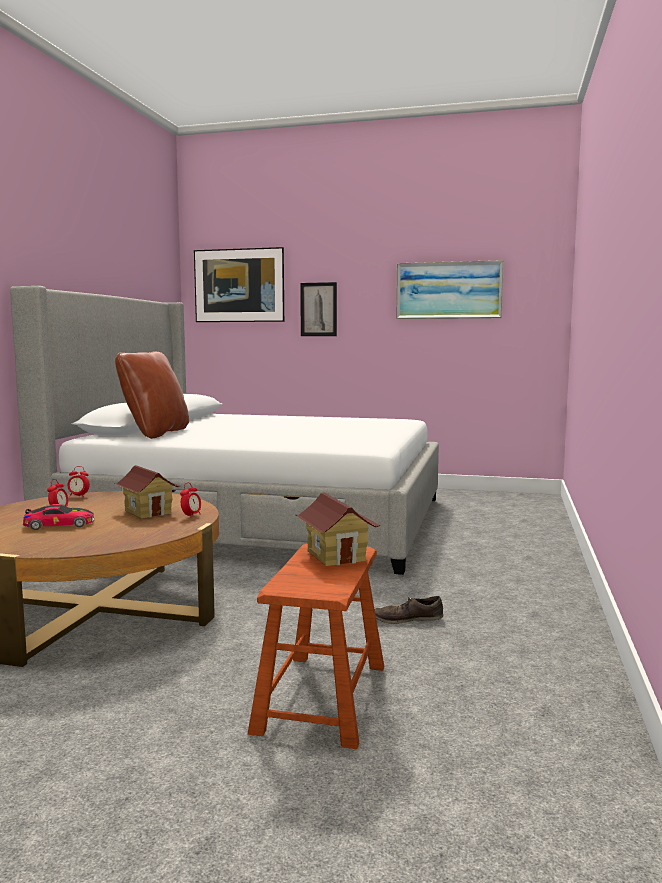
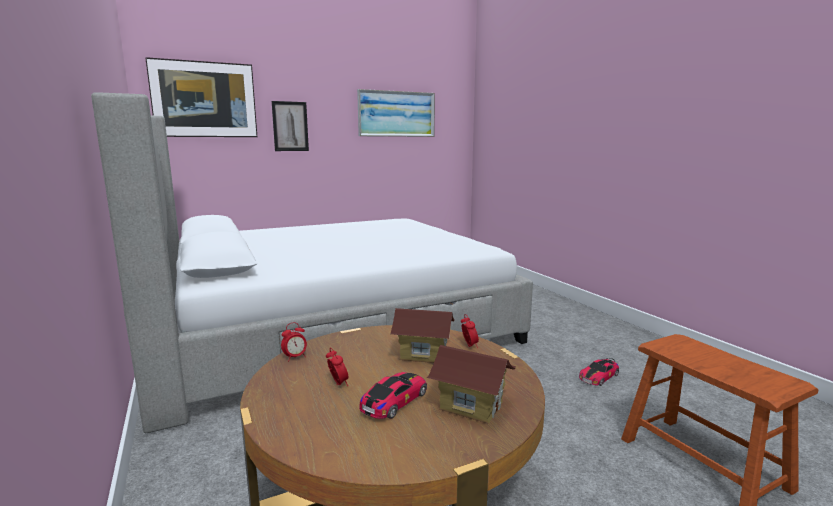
camera: 40 degrees left, 5 degrees up
(155, 433) = (262, 265): brown pillow -> none
(336, 556) = (693, 349): toy house -> toy house (471, 405)
(407, 619) = (599, 376): brown shoe -> toy car

